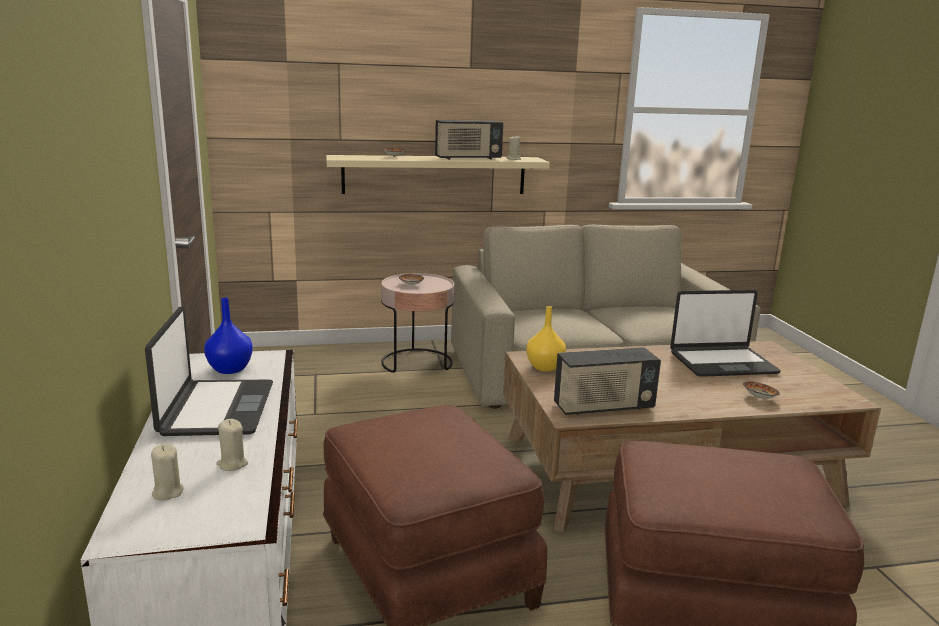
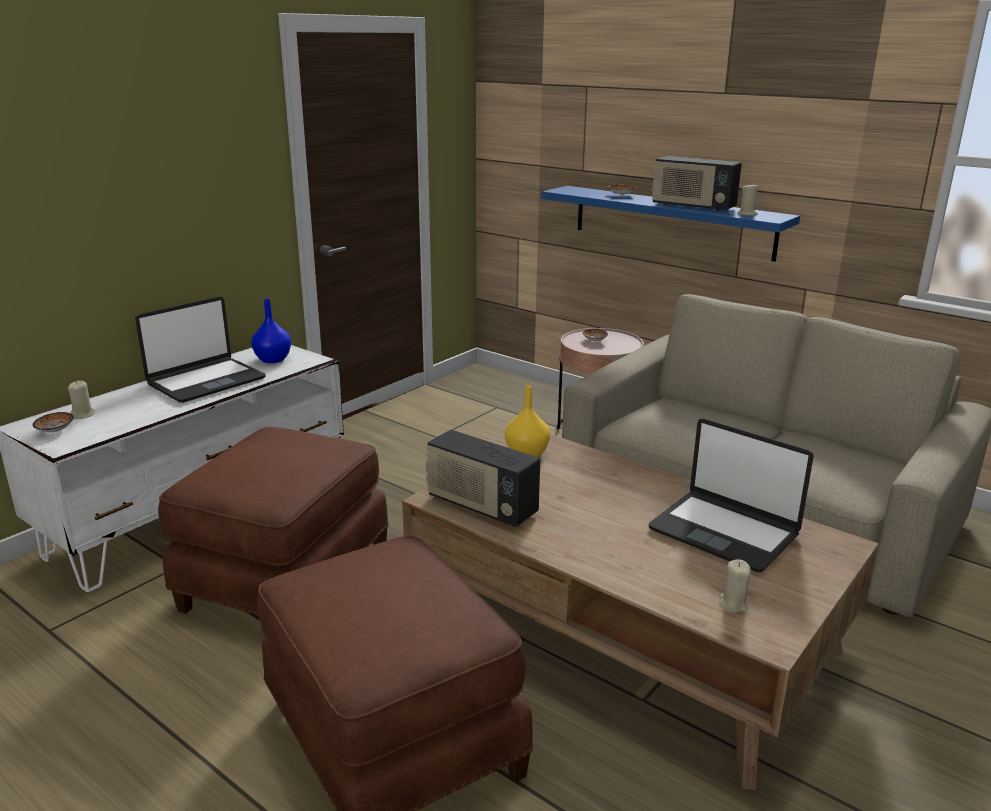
camera: 50 degrees right, 5 degrees up
(232, 464) = (135, 414): beige candle -> beige candle (733, 604)
(434, 175) = (671, 222): beige shelf -> blue shelf
(759, 397) = (658, 578): bowl -> bowl (55, 431)

